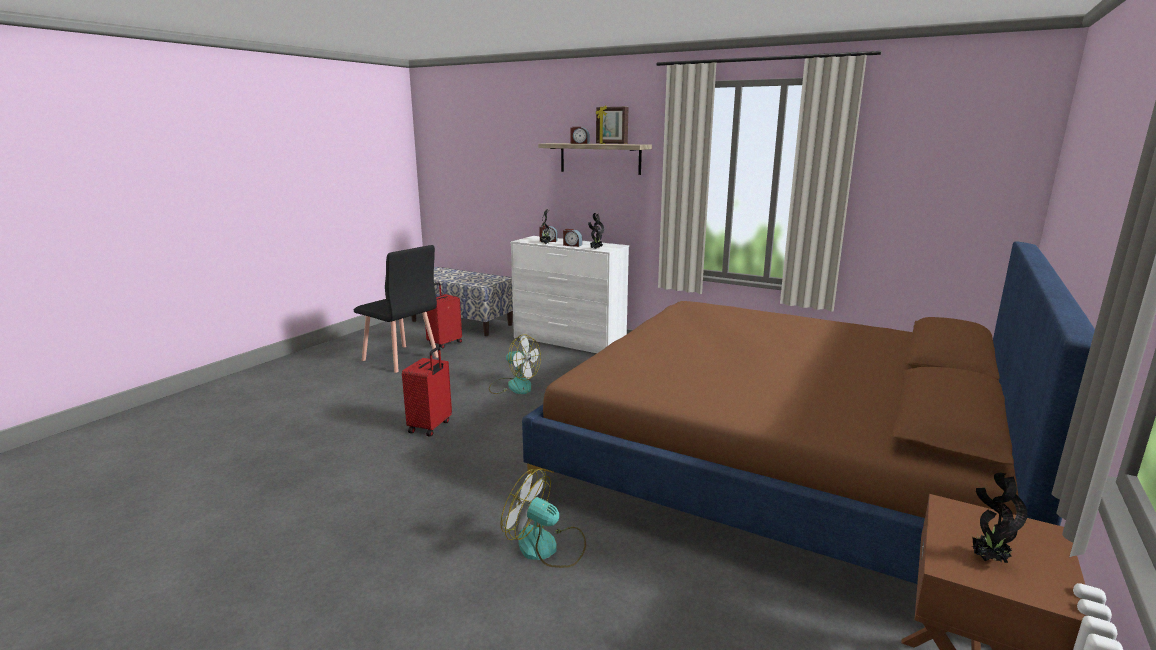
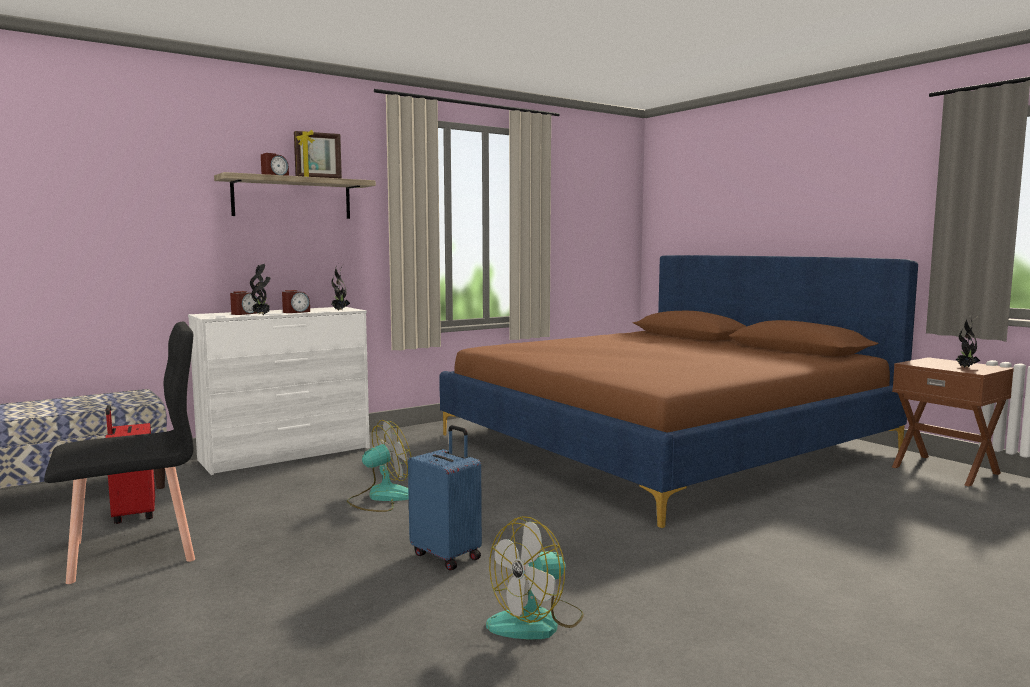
camera: 65 degrees left, 10 degrees down
(431, 427) = (447, 556): red suitcase -> blue suitcase
(547, 547) = (770, 535): fan -> fan (536, 621)

